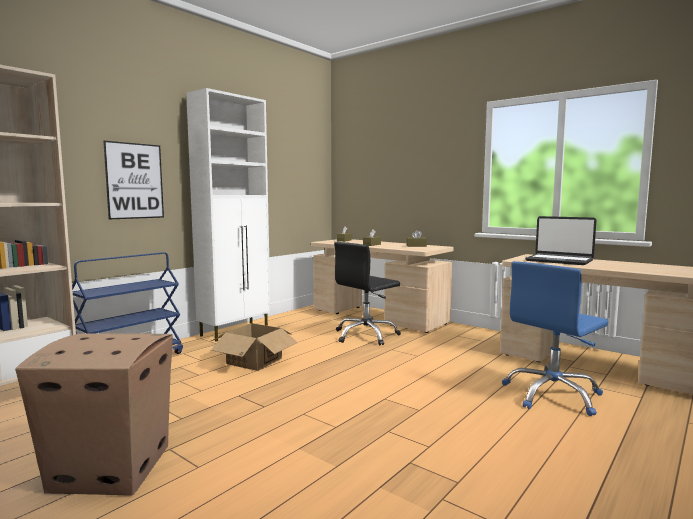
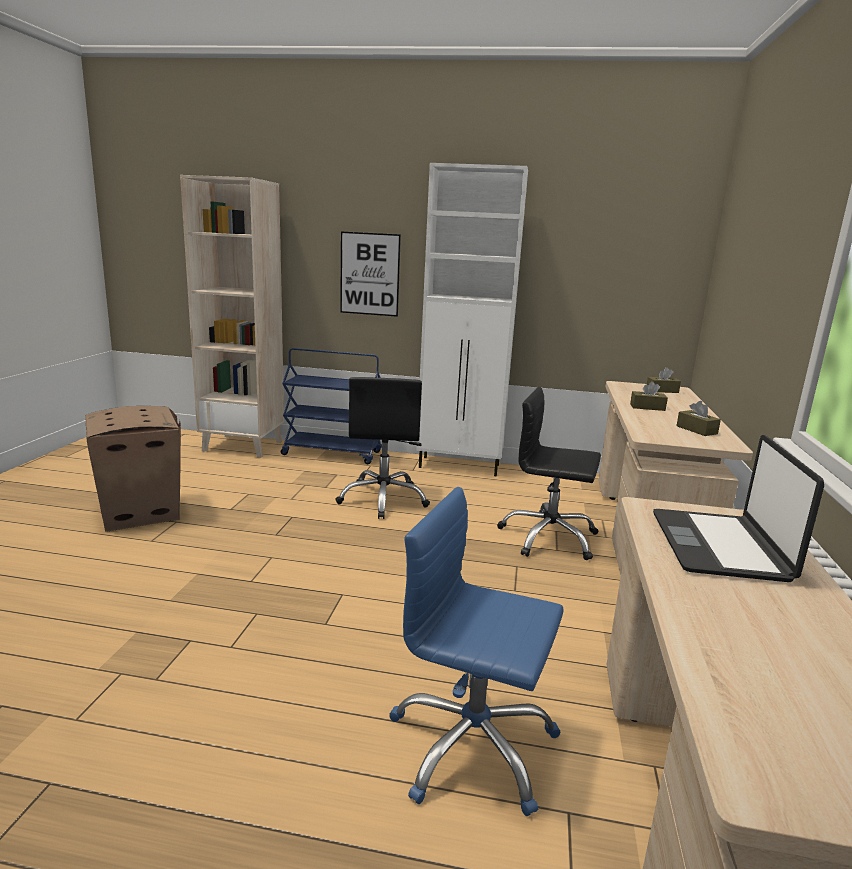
camera: 60 degrees right, 10 degrees up
(254, 361) = (383, 499): cardboard box -> black office chair

